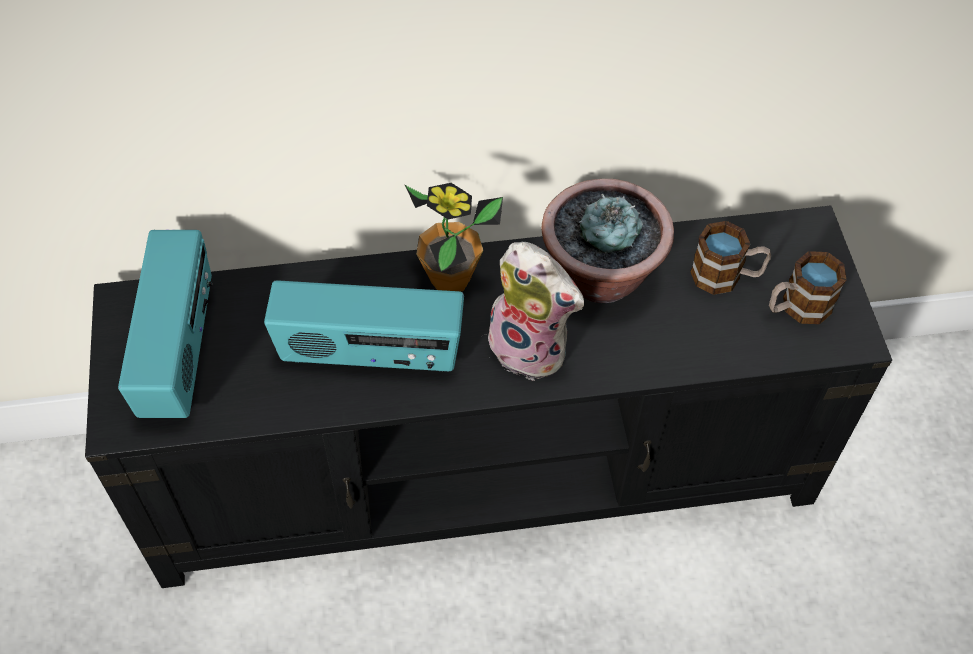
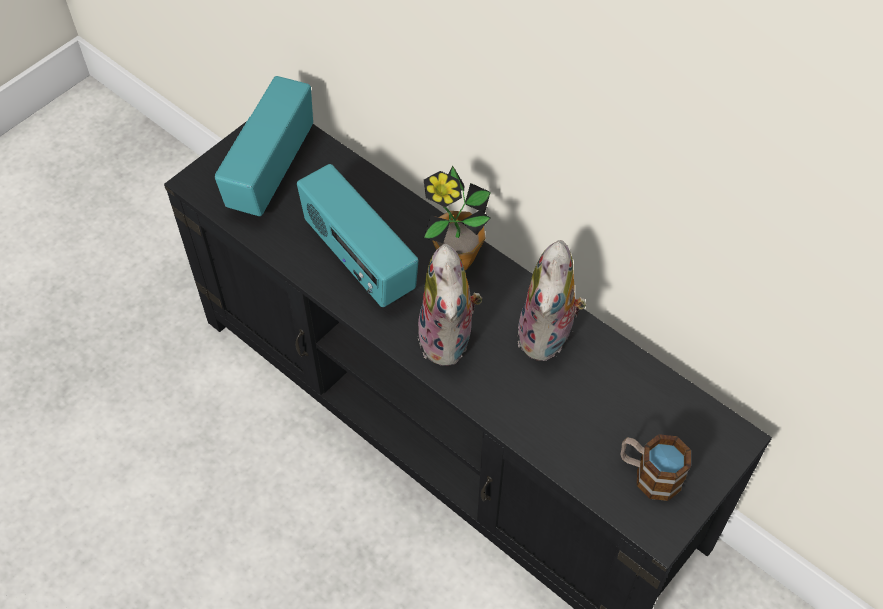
camera: 50 degrees right, 0 degrees up
(180, 351) = (270, 170): radio -> radio turned 150 degrees clockwise
(600, 275) = (548, 337): potted plant -> plush toy
(726, 276) = (628, 412): mug -> none

